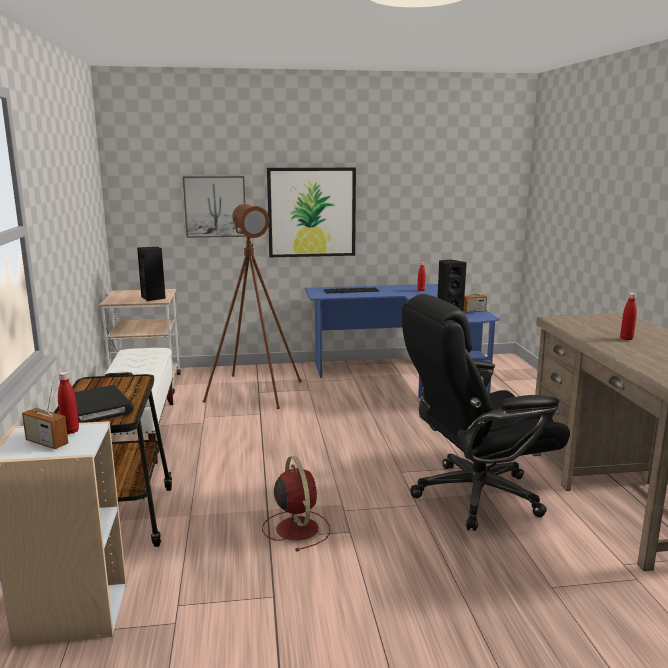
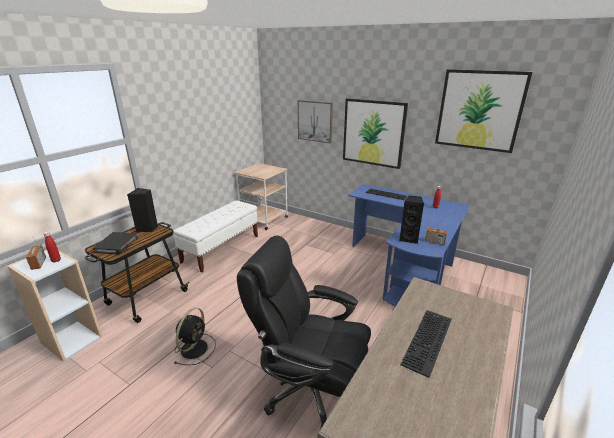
camera: 40 degrees right, 10 degrees up
(153, 298) = (263, 174): black speaker -> black speaker (147, 229)
(254, 392) = (304, 243): brown floor lamp -> none
(296, 528) = (195, 348): red fan -> black fan
(438, 169) = (479, 110): none -> picture
(626, 339) = (429, 342): red bottle -> keyboard

